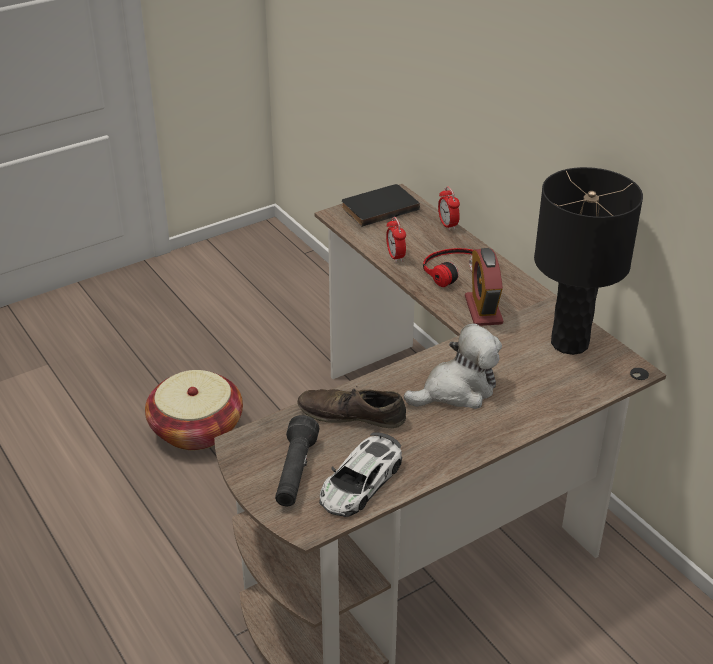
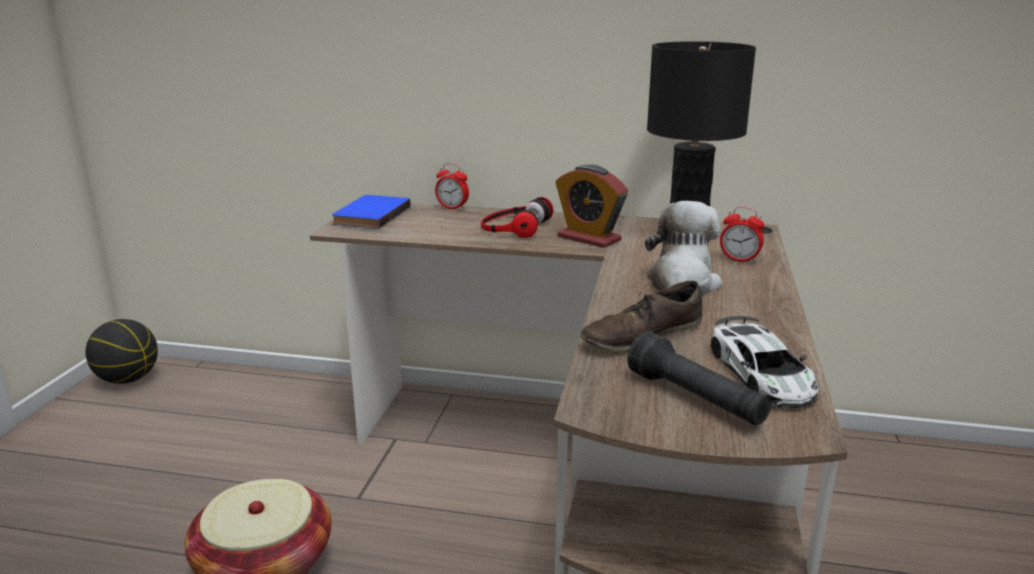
camera: 45 degrees left, 15 degrees down
(256, 244) = (128, 379): none -> basketball
(378, 207) = (369, 215): black book -> blue book
(395, 256) = (448, 235): alarm clock -> alarm clock (739, 260)

